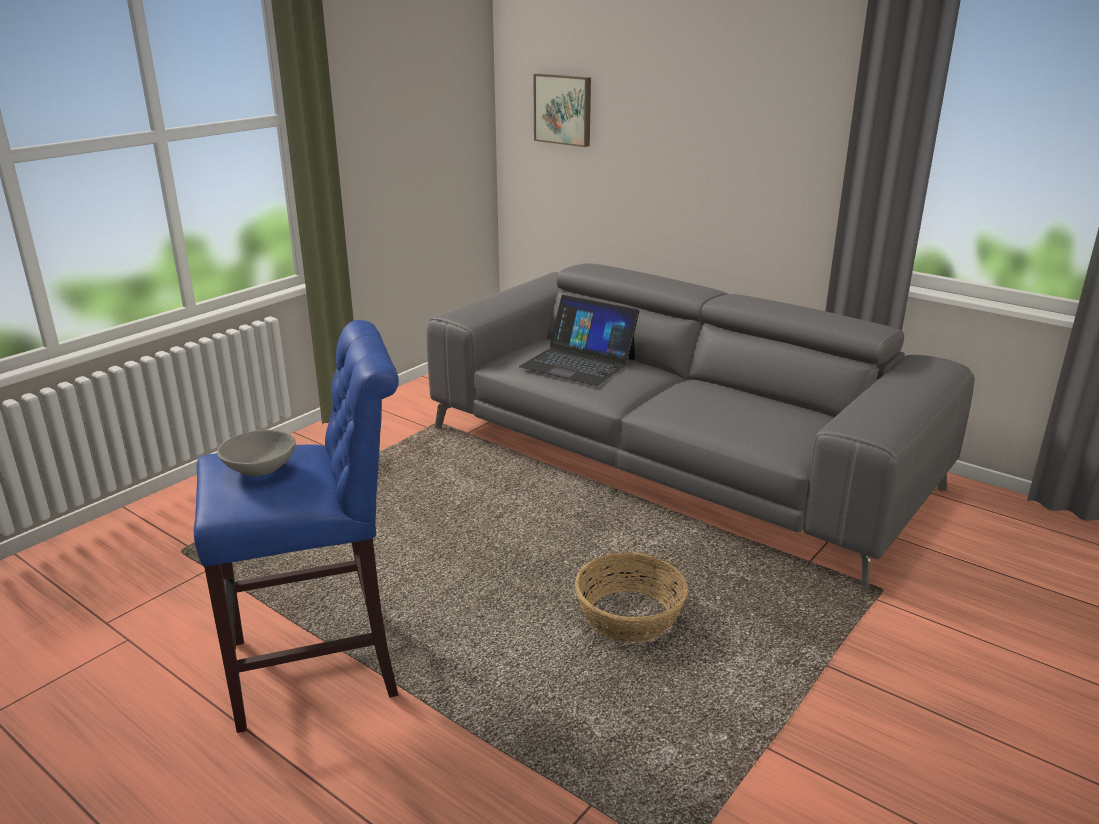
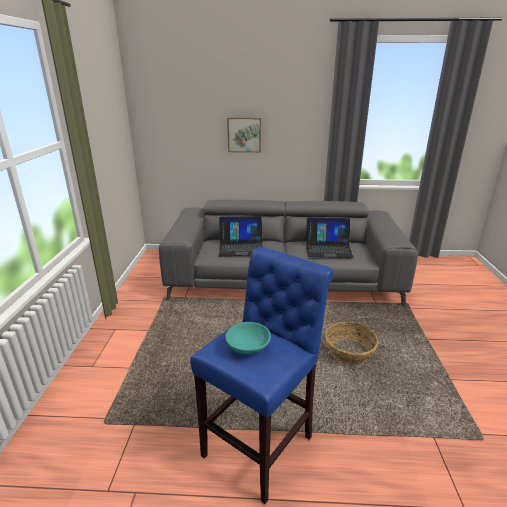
camera: 35 degrees left, 0 degrees up
(260, 469) = (248, 348): grey bowl -> turquoise bowl
(563, 109) = (175, 127): picture -> picture (244, 134)
(740, 409) = (328, 248): none -> laptop

